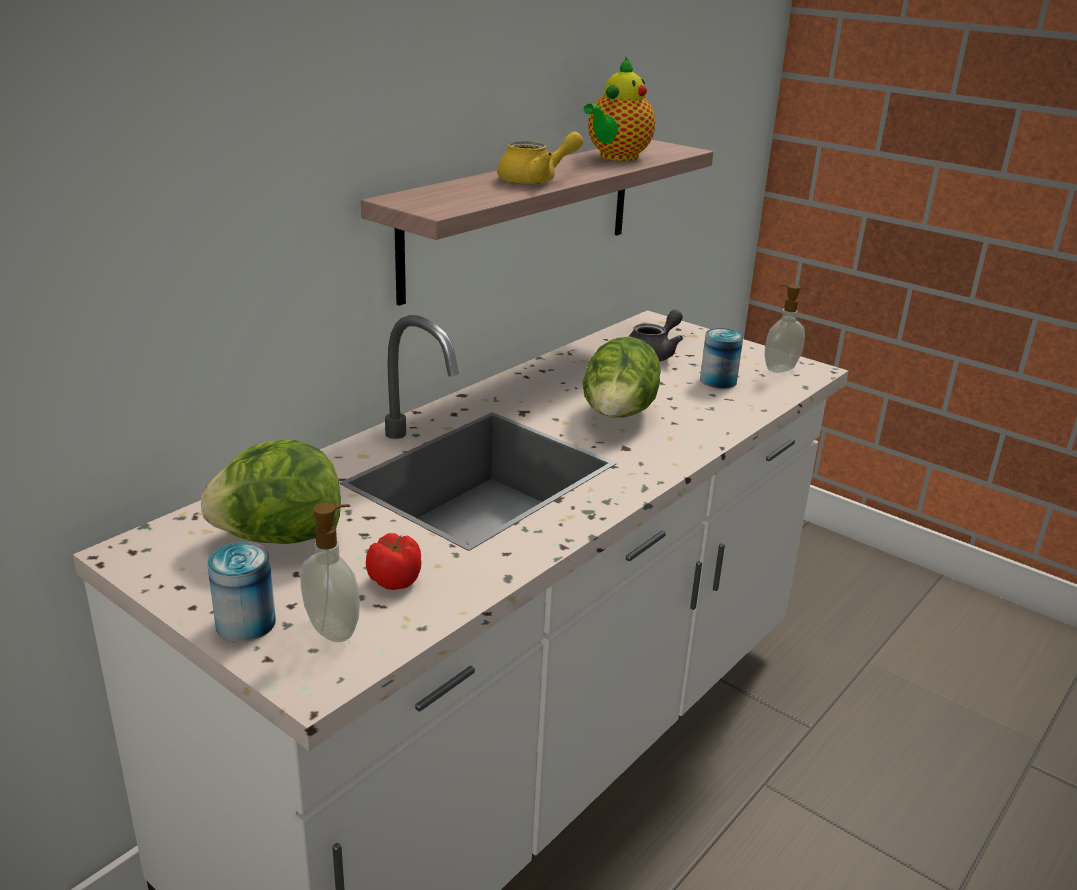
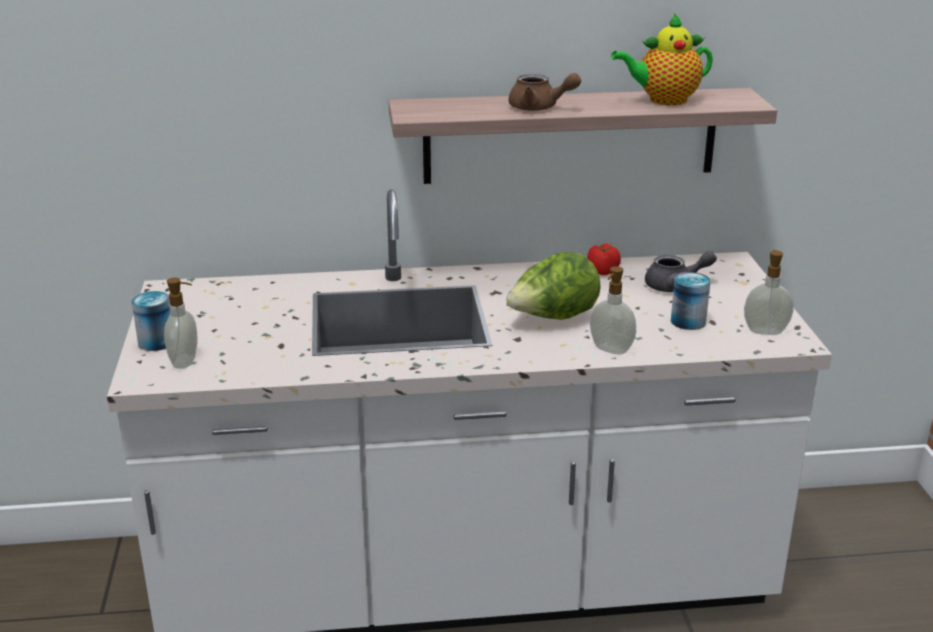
camera: 45 degrees right, 0 degrees up
(279, 538) = (236, 309): lettuce -> none
(396, 580) = (251, 353): tomato -> tomato (603, 271)
(536, 180) = (539, 108): yellow teapot -> brown teapot
(713, 427) = (610, 350): none -> soap dispenser

